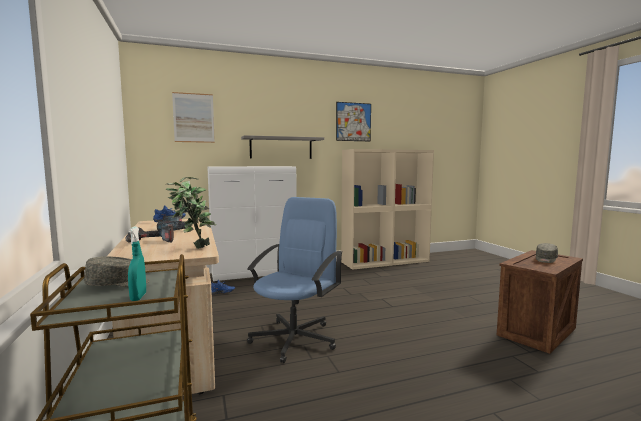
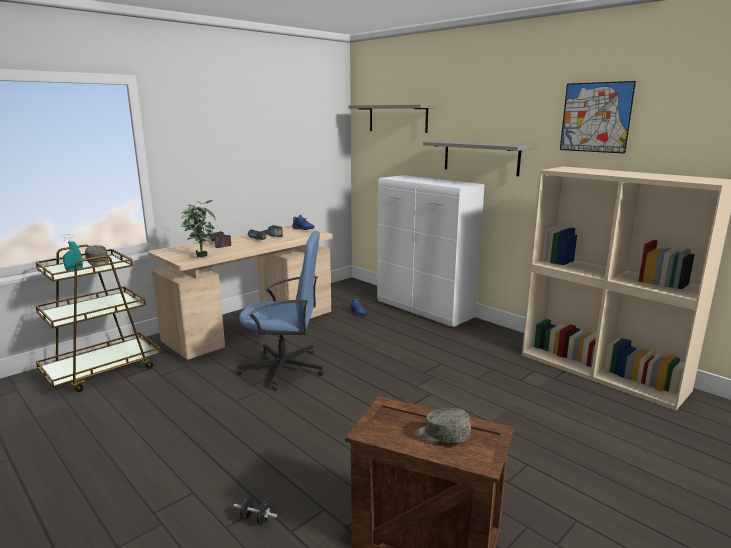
camera: 65 degrees right, 10 degrees up
(193, 118) = (397, 118): picture -> grey shelf
(527, 384) = (255, 519): none -> black dumbbell

